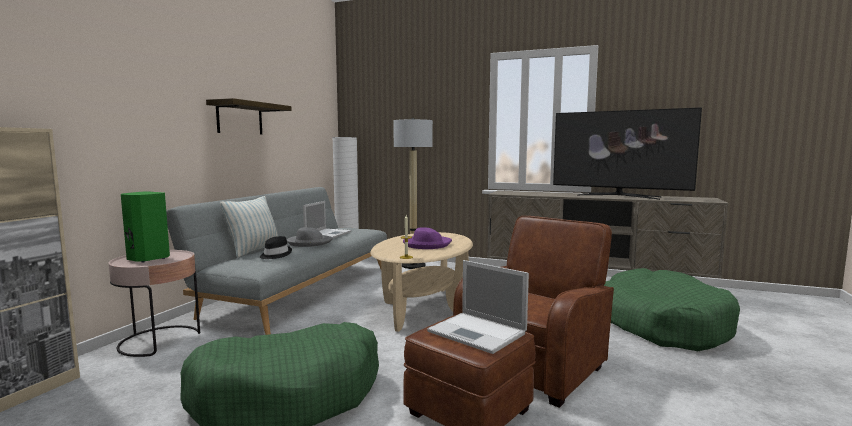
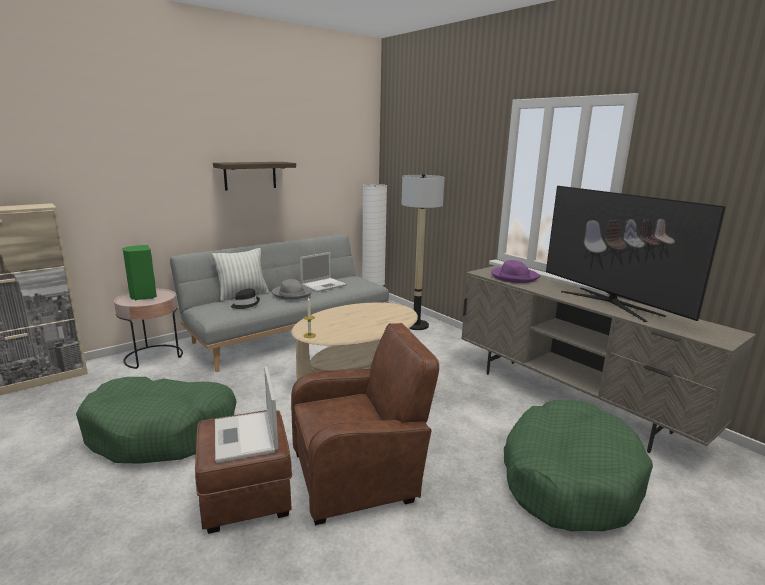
camera: 30 degrees right, 10 degrees up
(427, 244) = (357, 321): purple hat -> purple hat (514, 277)

